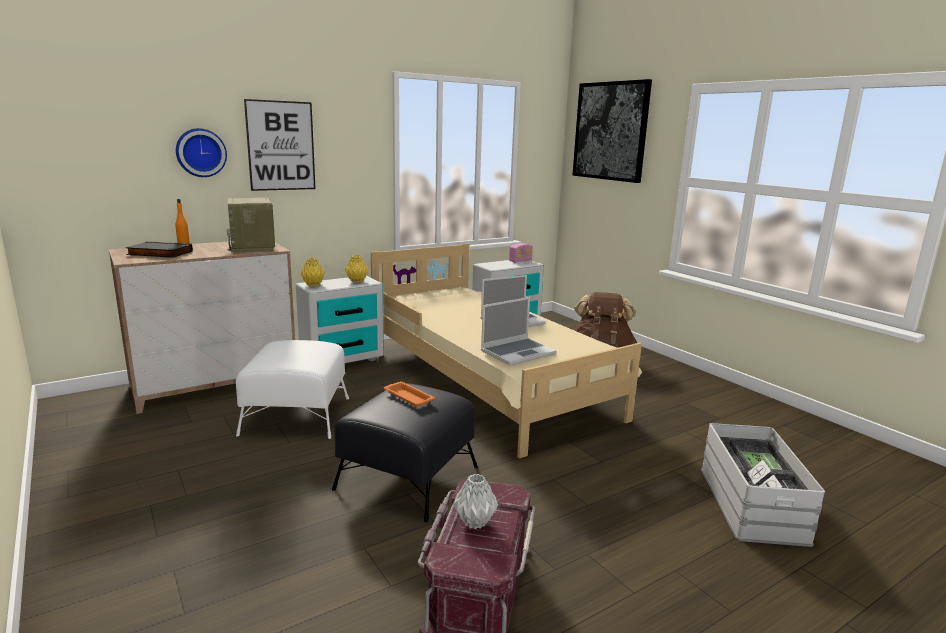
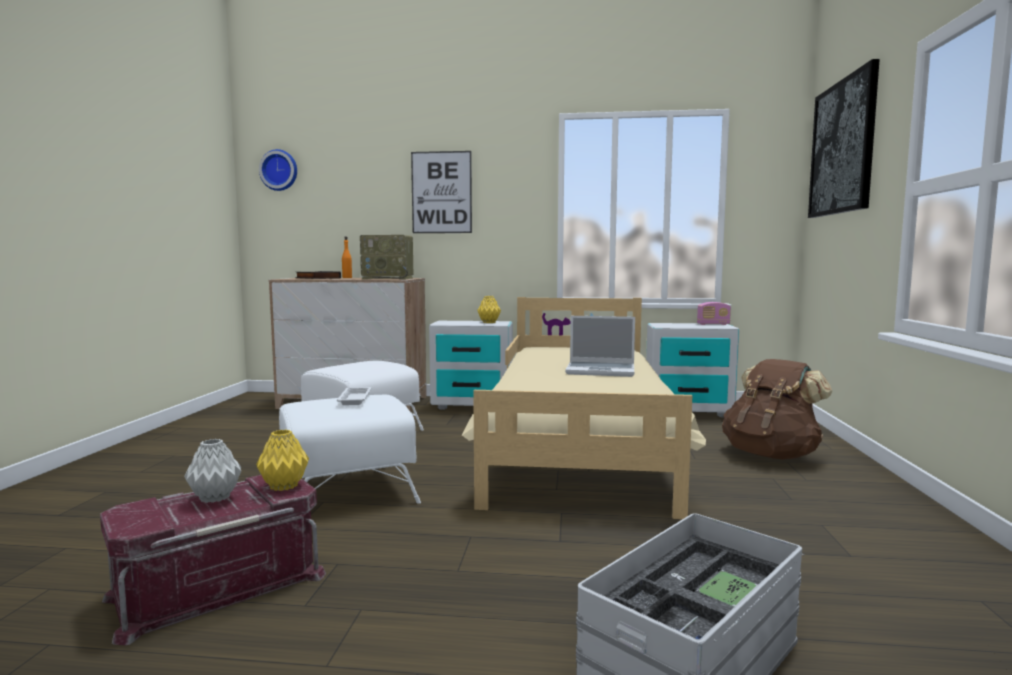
camera: 40 degrees right, 10 degrees down
(200, 152) = (374, 200): wall clock -> wall clock (279, 170)
(253, 247) = (389, 278): radio -> radio turned 105 degrees counterclockwise
(313, 285) = (446, 321): yellow vase -> yellow vase (283, 486)
(406, 478) = (346, 491): black ottoman -> white ottoman
(408, 397) = (355, 399): orange tray -> white tray
(518, 352) = (535, 388): laptop -> none

